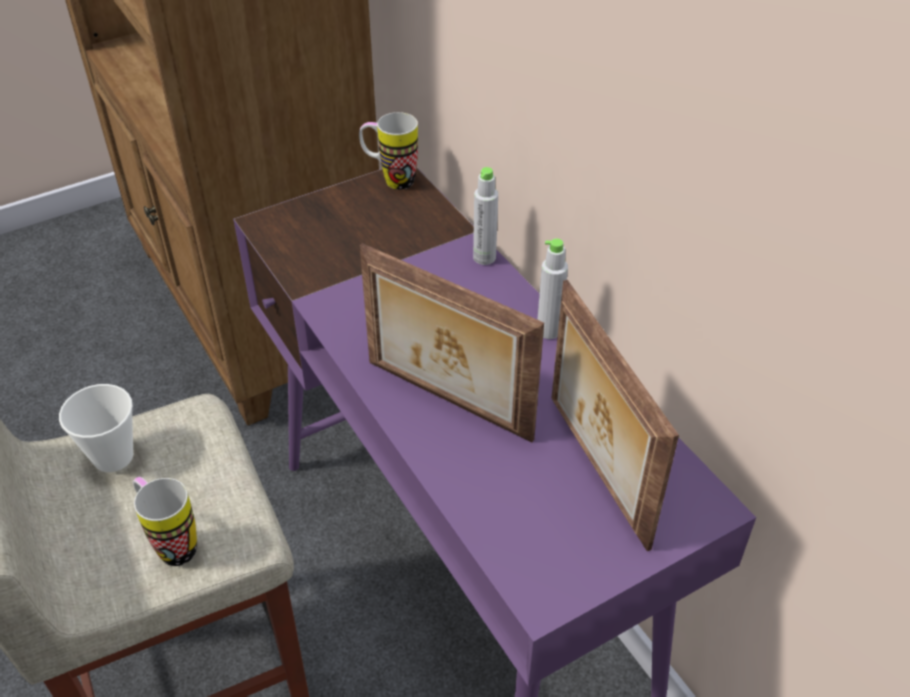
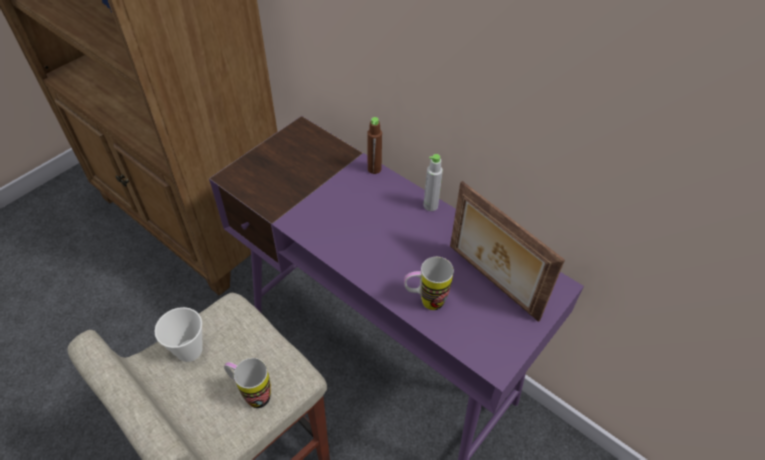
camera: 20 degrees left, 5 degrees up
(390, 180) = (296, 131): mug -> mug (425, 301)
(446, 402) = (393, 264): picture frame -> none
(484, 257) = (374, 169): grey bottle -> brown bottle

